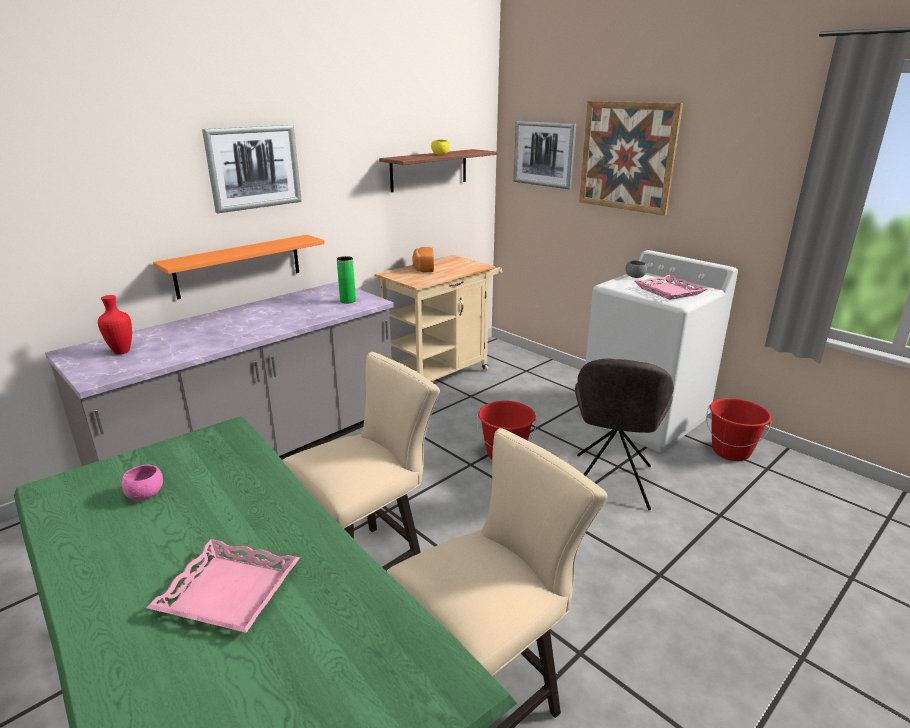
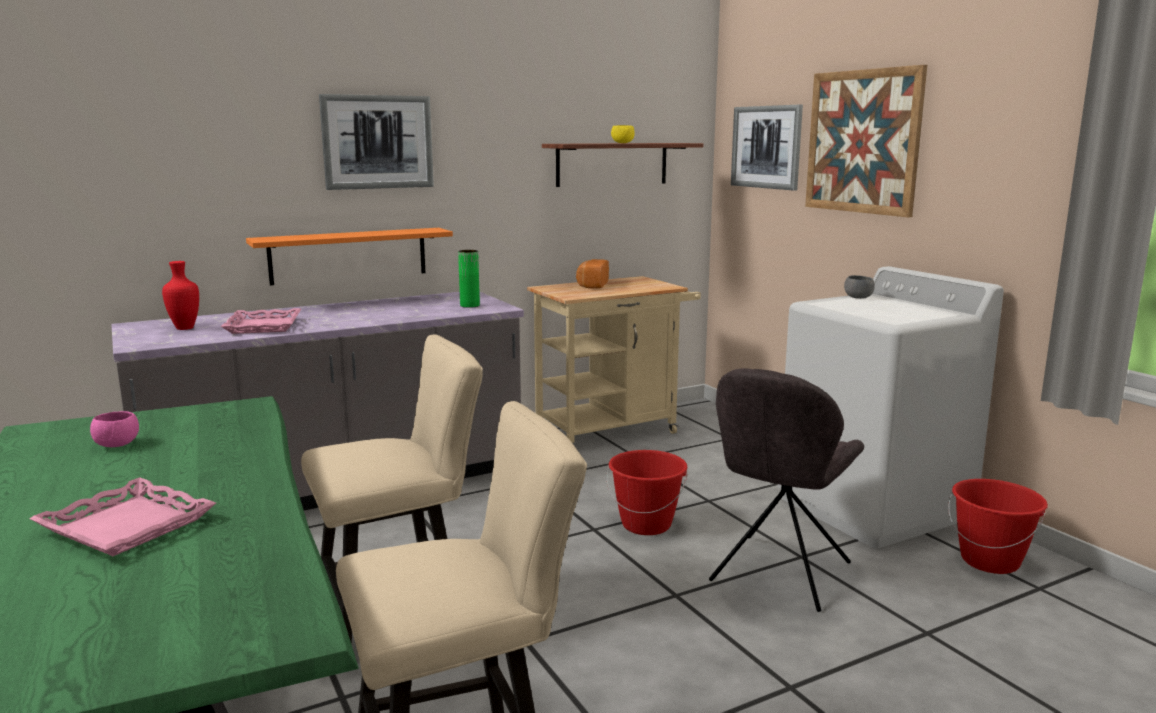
camera: 15 degrees right, 10 degrees down
(668, 291) = (891, 312): pink tray -> pink tray (263, 326)

